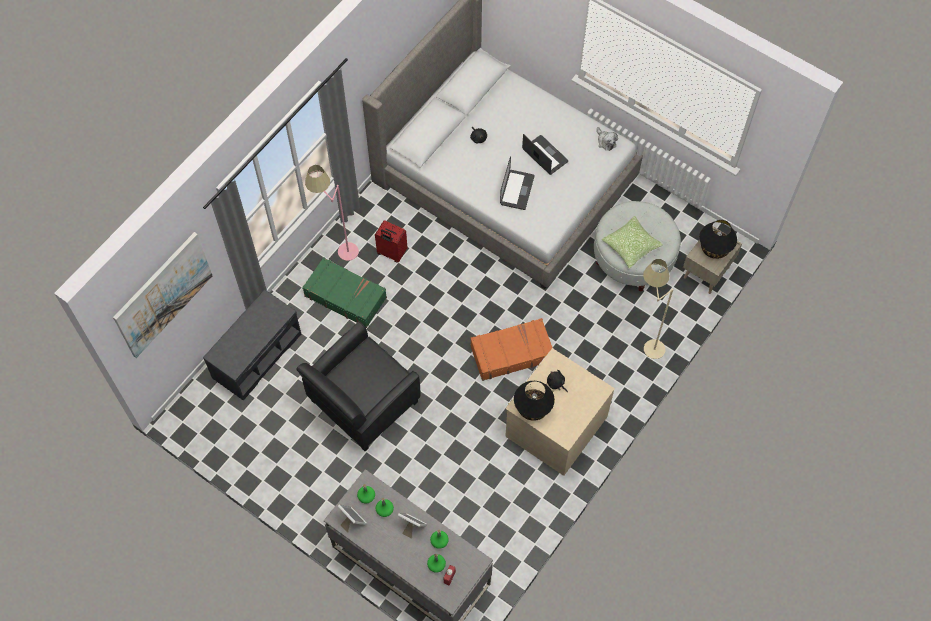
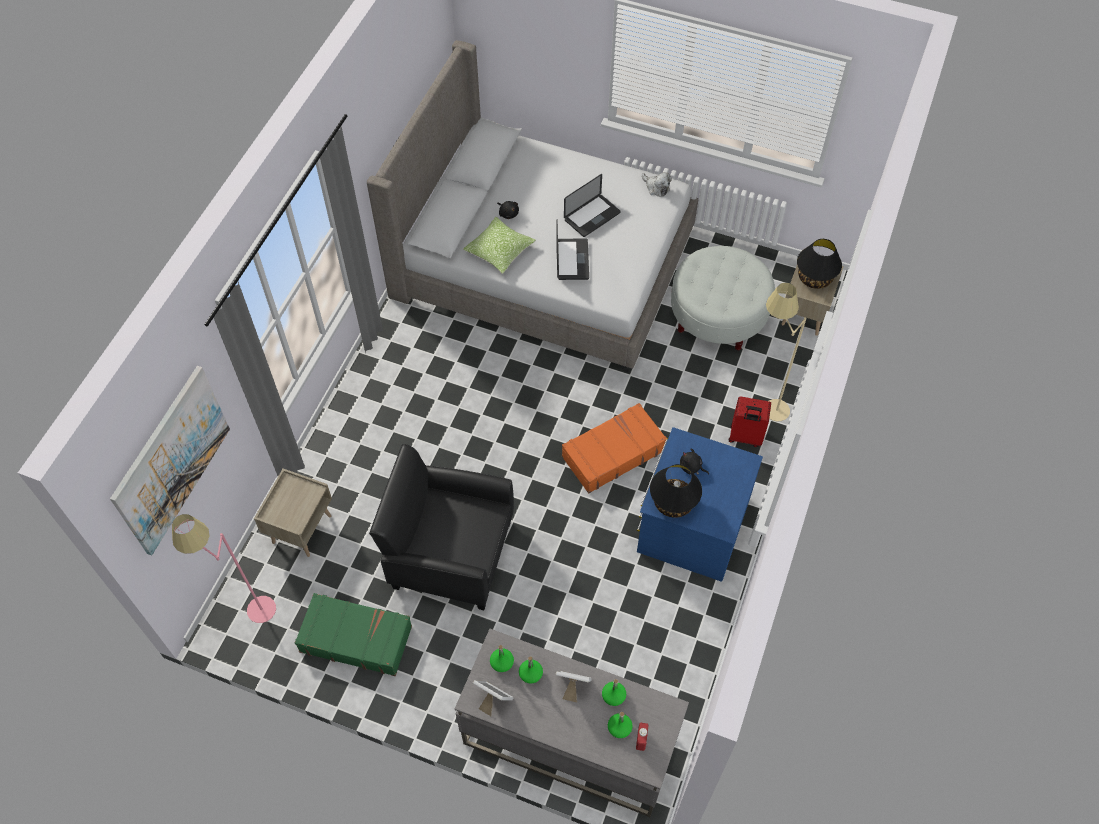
camera: 15 degrees left, 5 degrees down
(257, 355) = (301, 528): grey bench -> beige nightstand
(338, 252) = (370, 385): pink floor lamp -> pink floor lamp (248, 613)
(345, 296) = (393, 434): green suitcase -> green suitcase (356, 638)
(363, 402) = (450, 554): black armchair -> black armchair turned 75 degrees clockwise
(391, 253) = (435, 372): red suitcase -> red suitcase (745, 437)
(545, 155) = (592, 216): laptop -> laptop turned 105 degrees clockwise
(555, 425) = (691, 524): beige dresser -> blue dresser
(631, 246) = (720, 295): pillow -> pillow (499, 251)

